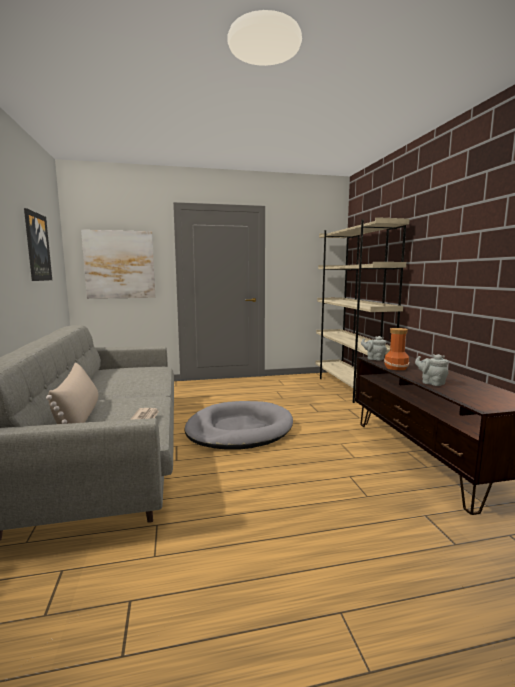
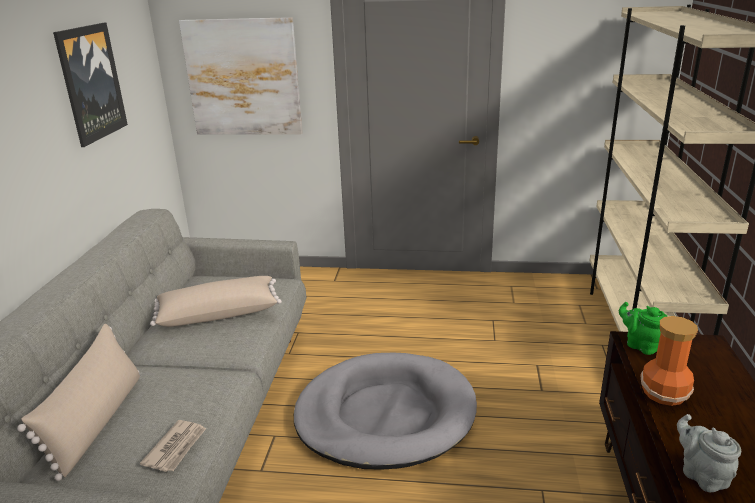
camera: 20 degrees right, 15 degrees up
(130, 377) = (218, 313): none -> beige pillow
(374, 359) = (640, 345): grey teapot -> green teapot

